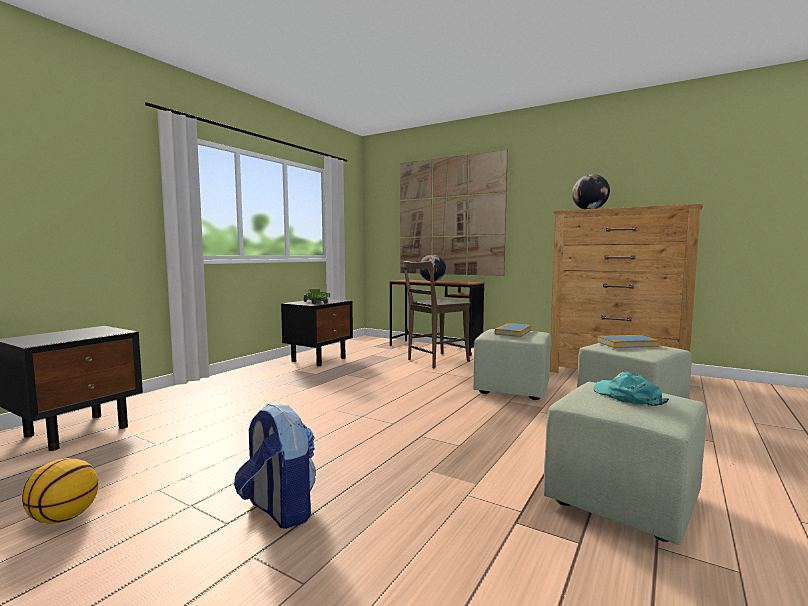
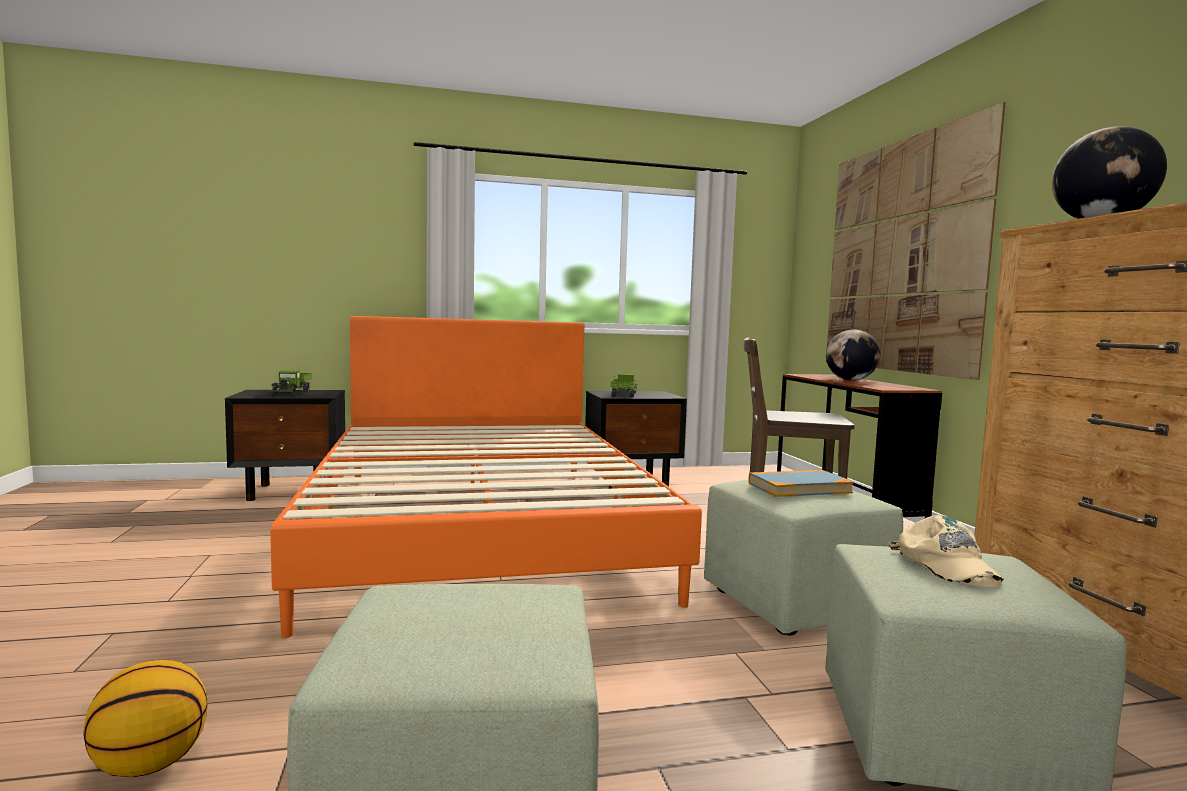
camera: 45 degrees right, 0 degrees up
(63, 518) = (138, 550): basketball -> basketball (150, 764)
(68, 334) = (292, 392): none -> toy truck
(278, 510) = (210, 609): backpack -> none
(308, 405) = (481, 528): none -> orange bed
(626, 344) = (946, 564): book -> beige cap
(627, 396) = (475, 617): turquoise cap -> none

